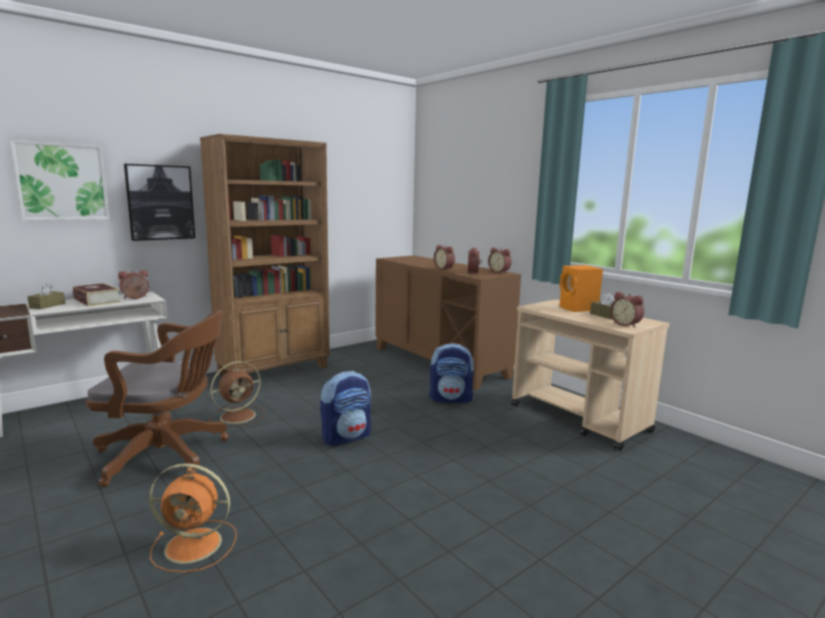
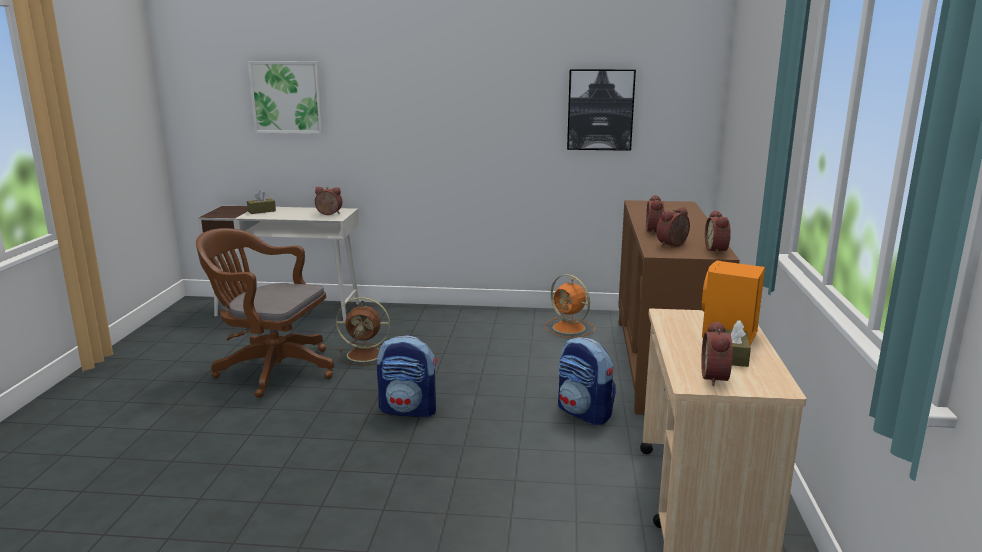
camera: 45 degrees right, 5 degrees up
(97, 301) = (299, 212): book -> none
(160, 202) = (370, 117): picture -> picture (600, 110)
(168, 455) = (271, 369): brown office chair -> brown office chair turned 150 degrees clockwise
(196, 545) = (181, 444): orange fan -> orange fan (570, 328)
(275, 370) = (469, 318): brown bookcase -> none

